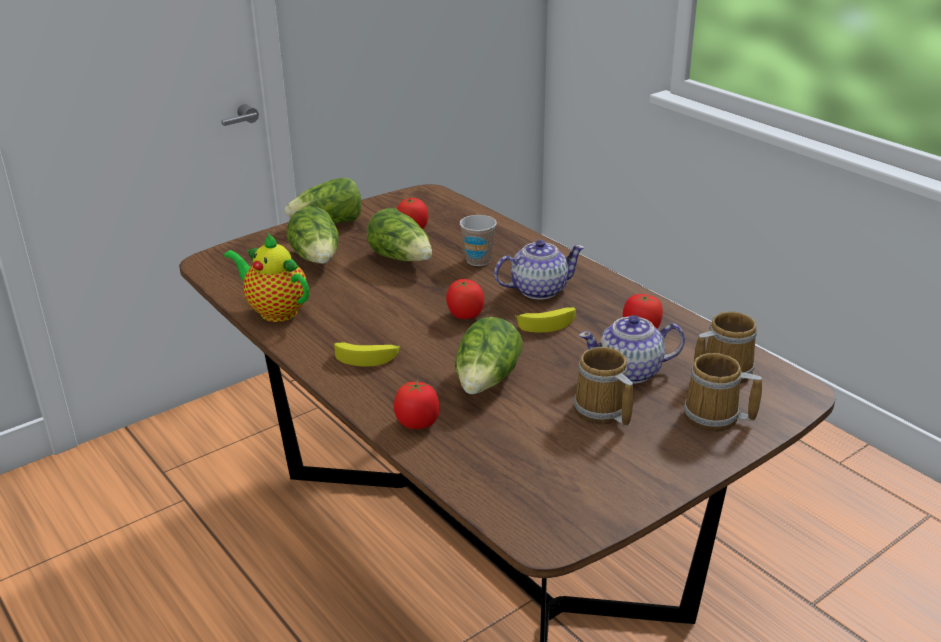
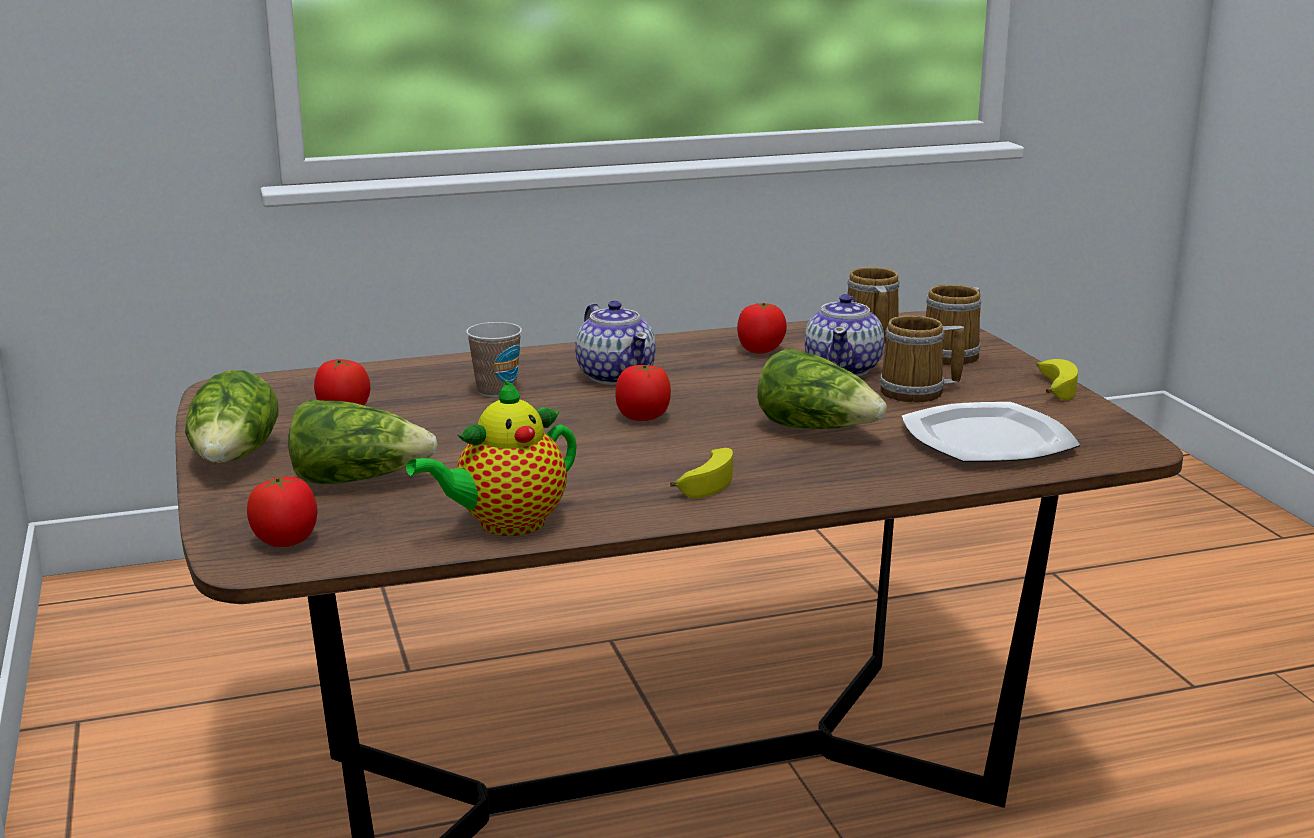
camera: 70 degrees left, 10 degrees down
(402, 259) = (433, 429): lettuce -> none
(417, 423) = (888, 473): tomato -> tomato (286, 541)
(514, 460) = (989, 440): none -> plate
(538, 290) = (616, 375): teapot -> teapot turned 150 degrees clockwise
(548, 323) = (705, 384): banana -> banana (1052, 387)

